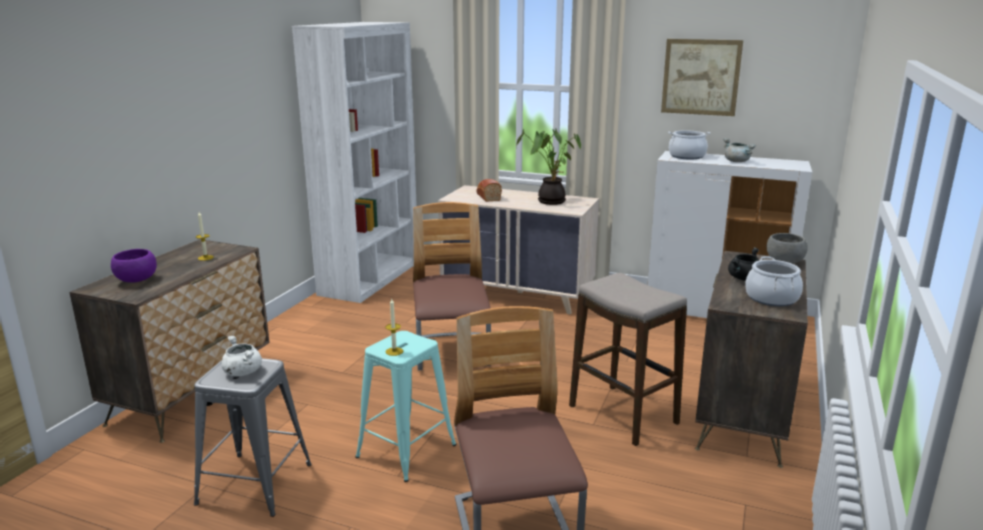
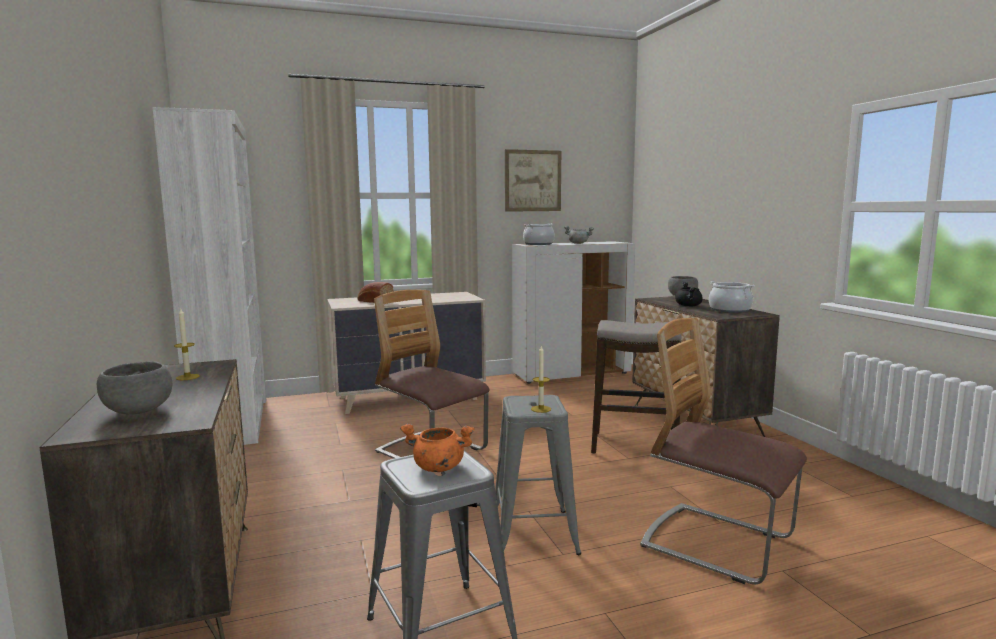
camera: 40 degrees left, 10 degrees down
(136, 280) = (138, 412): purple bowl -> grey bowl
(242, 372) = (437, 467): white cooking pot -> orange cooking pot
(406, 451) = (533, 533): turquoise stool -> grey stool
(550, 201) = (435, 297): potted plant -> none

